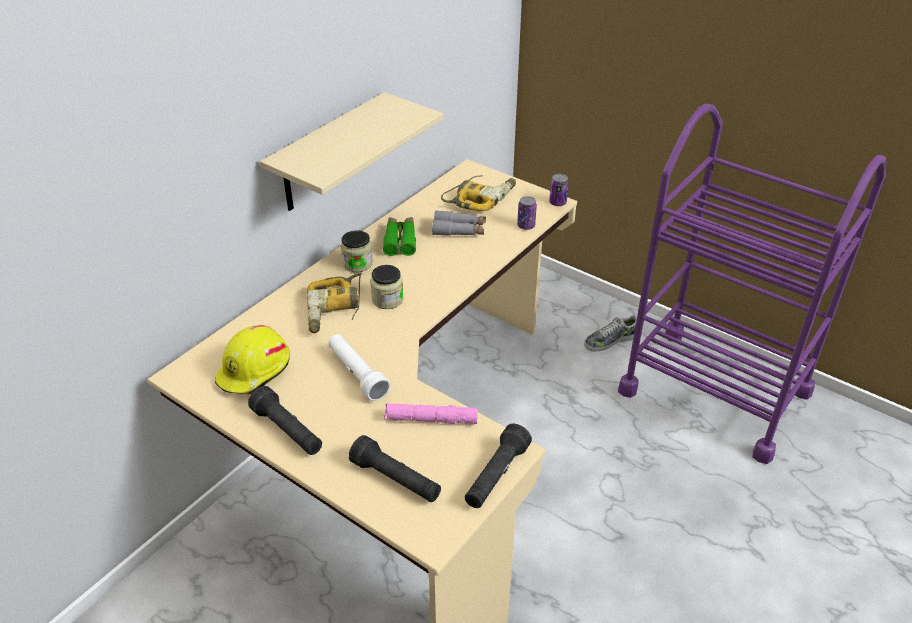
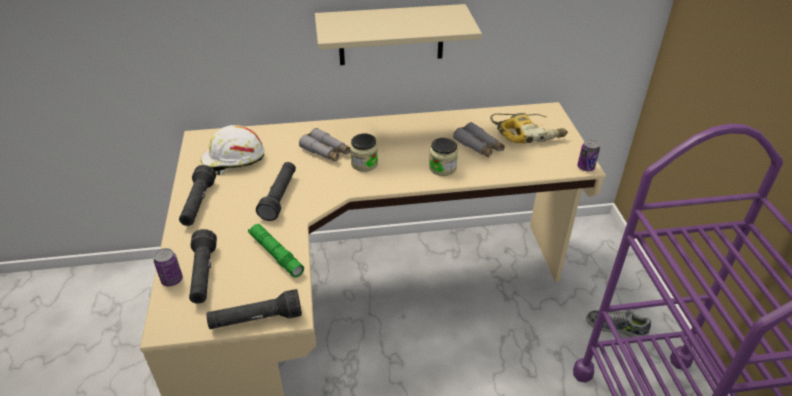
camera: 45 degrees right, 0 degrees up
(255, 372) = (233, 160): yellow hard hat -> white hard hat
(335, 310) = (326, 151): power drill -> grey binoculars
(357, 264) = (380, 131): jar -> jar (442, 168)
(357, 374) = (279, 197): white flashlight -> black flashlight
(400, 240) = (428, 132): green binoculars -> none
(431, 419) = (276, 254): pink flashlight -> green flashlight
(526, 226) = (533, 170): can -> can (172, 280)

